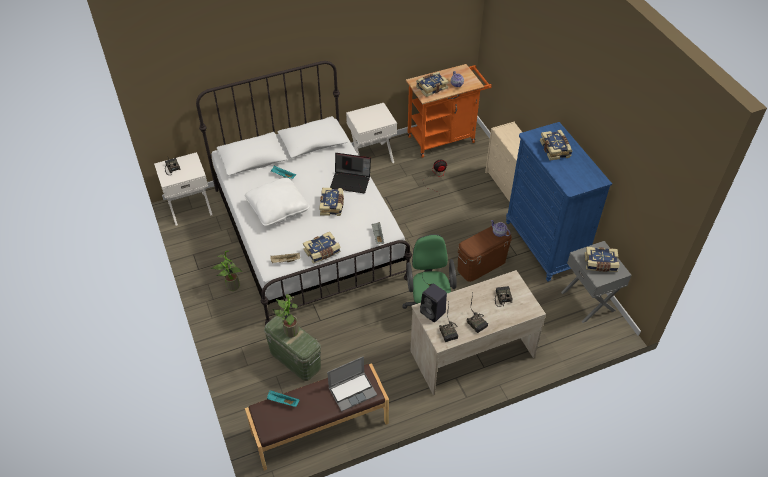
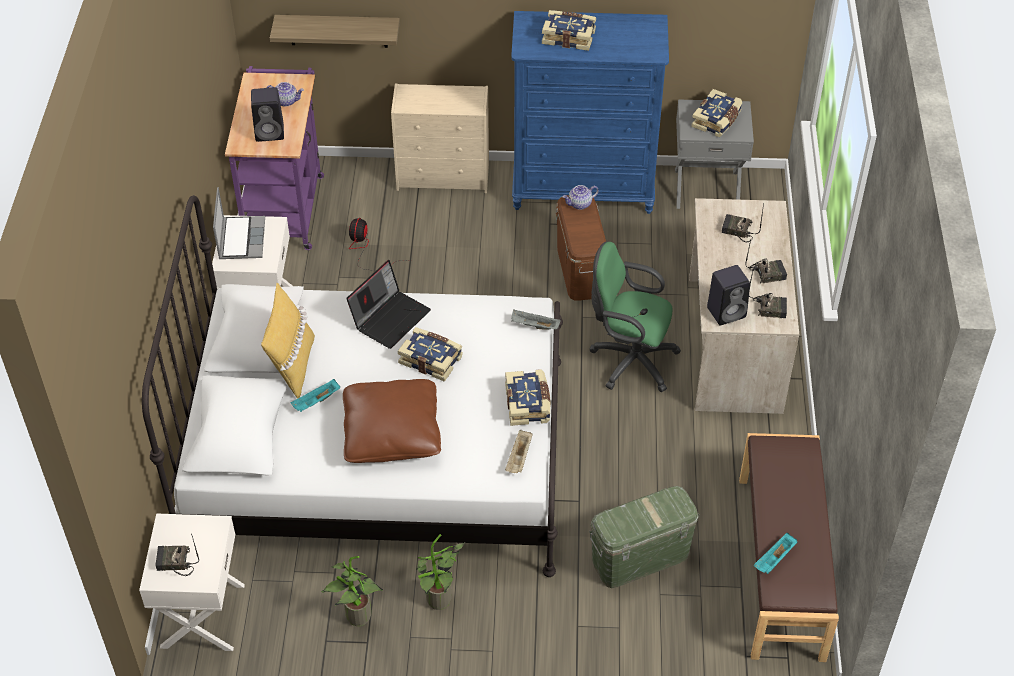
camera: 65 degrees left, 0 degrees up
(277, 208) = (392, 433): white pillow -> brown pillow
(289, 331) = (636, 515): potted plant -> potted plant (356, 619)
(300, 160) = (292, 366): none -> yellow pillow
(353, 391) = (792, 468): laptop -> laptop (241, 238)
(431, 87) = (270, 132): book -> black speaker
(444, 138) = (285, 206): orange cart -> purple cart
(506, 74) = (338, 31): none -> shelf

